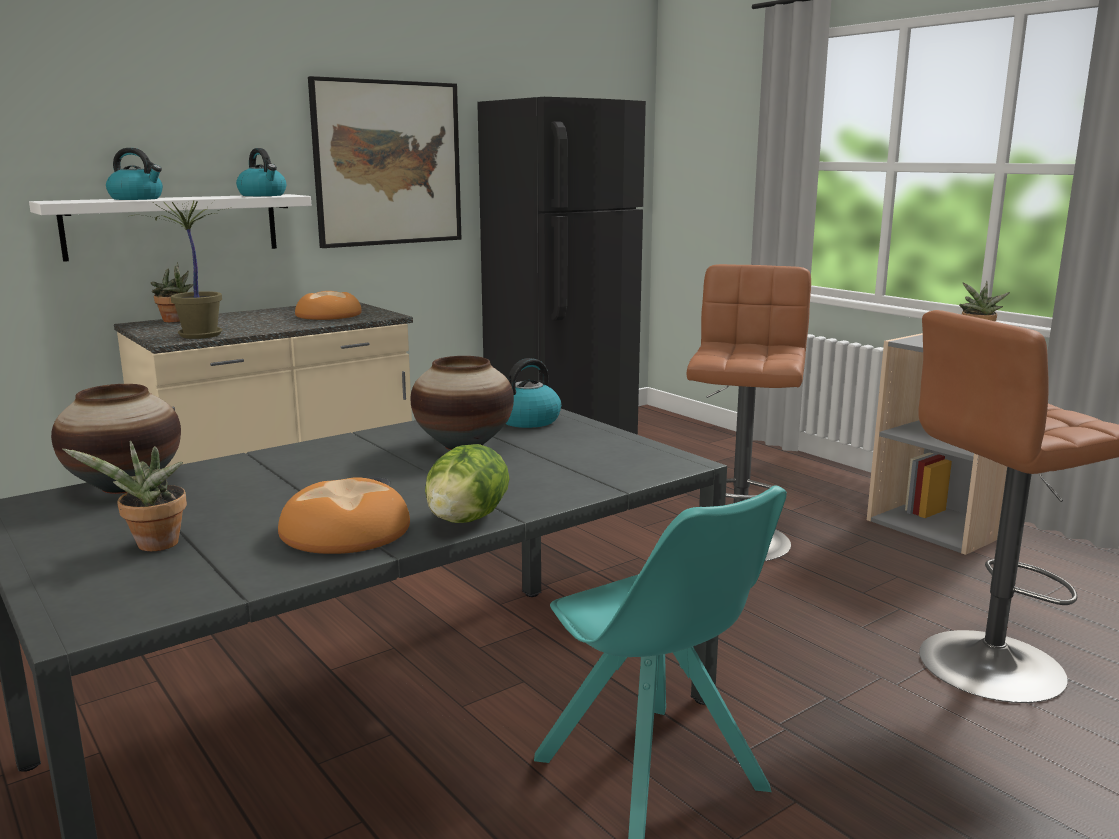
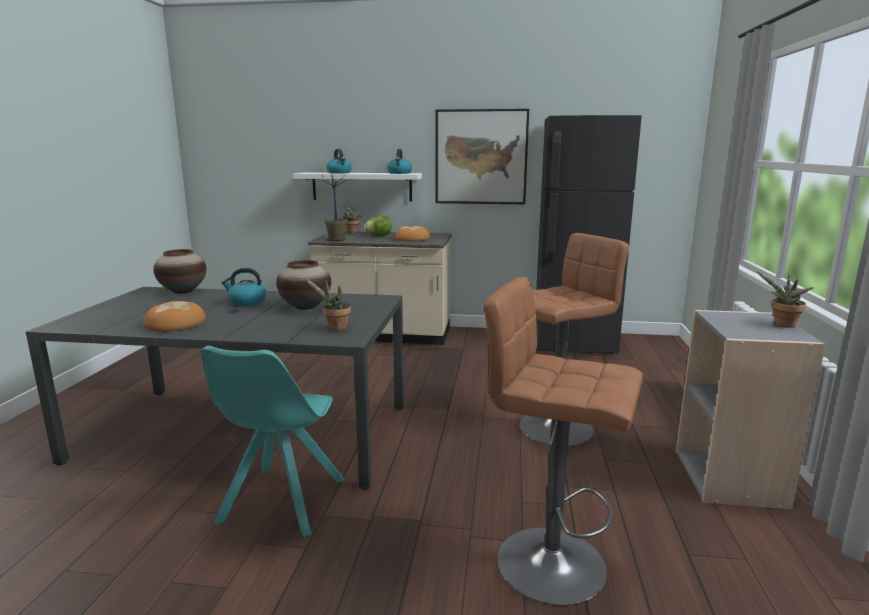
camera: 45 degrees right, 0 degrees up
(153, 546) = (130, 311): potted plant -> potted plant (335, 328)
(466, 519) = (211, 332): lettuce -> lettuce (379, 236)
(527, 421) = (362, 304): kettle -> kettle (247, 302)

